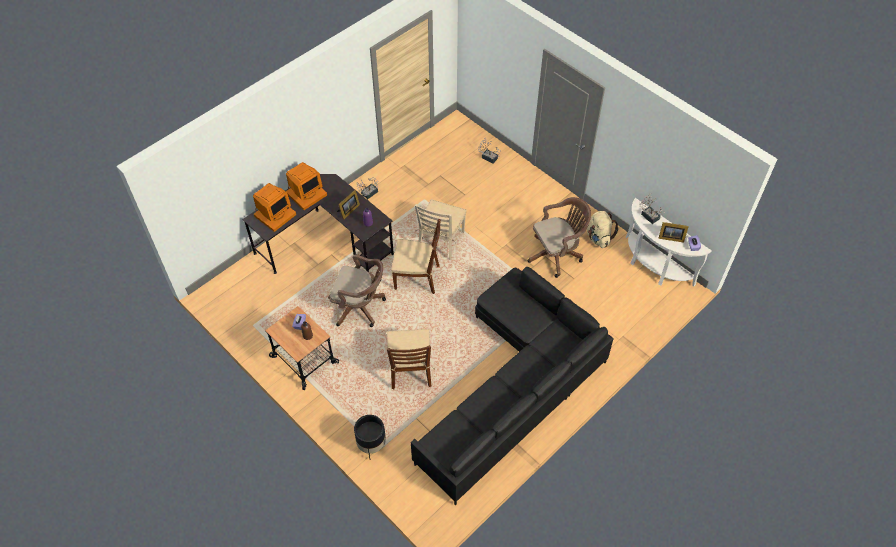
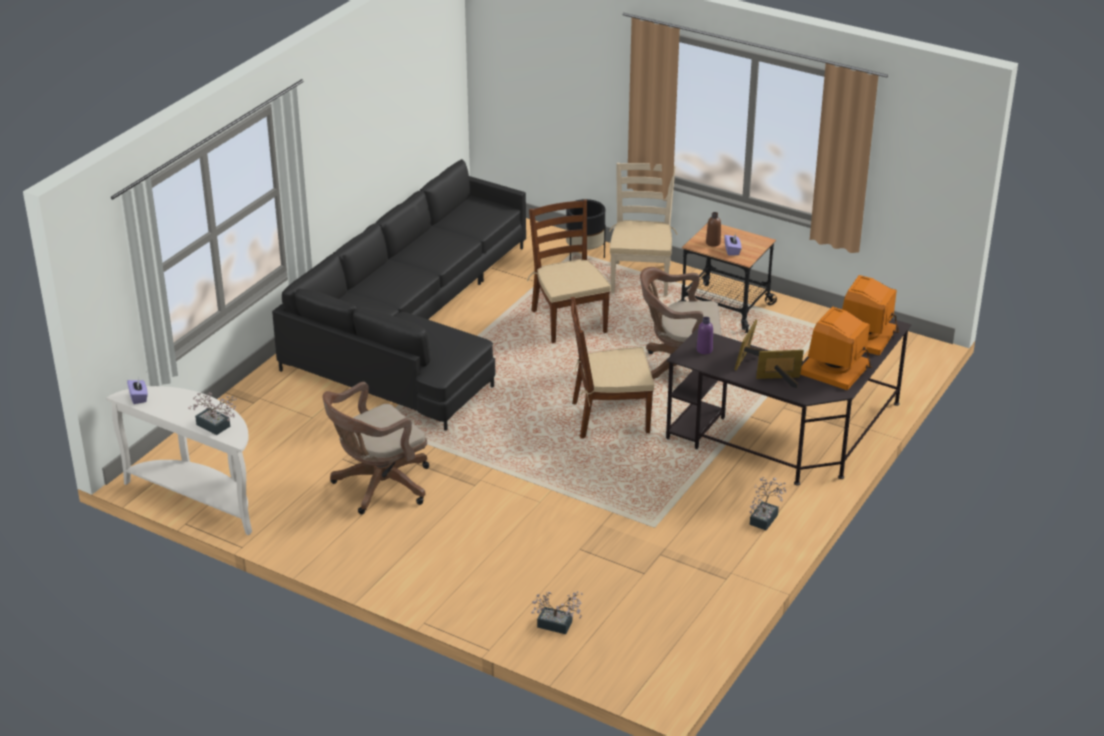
camera: 165 degrees right, 20 degrees down
(441, 241) = (592, 470): beige chair -> beige chair (640, 278)
(598, 238) = (303, 523): beige backpack -> none
(670, 237) = (178, 403): picture frame -> picture frame (780, 380)

